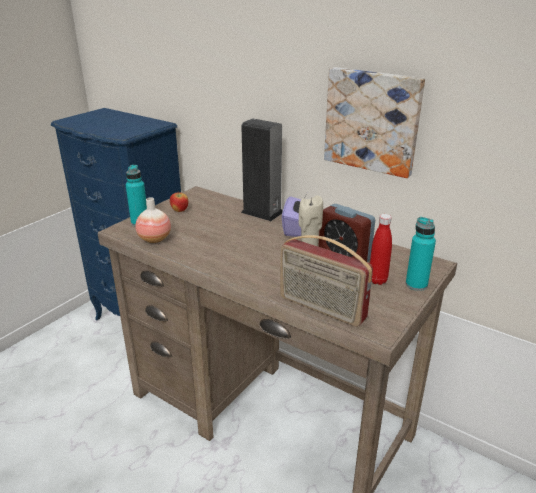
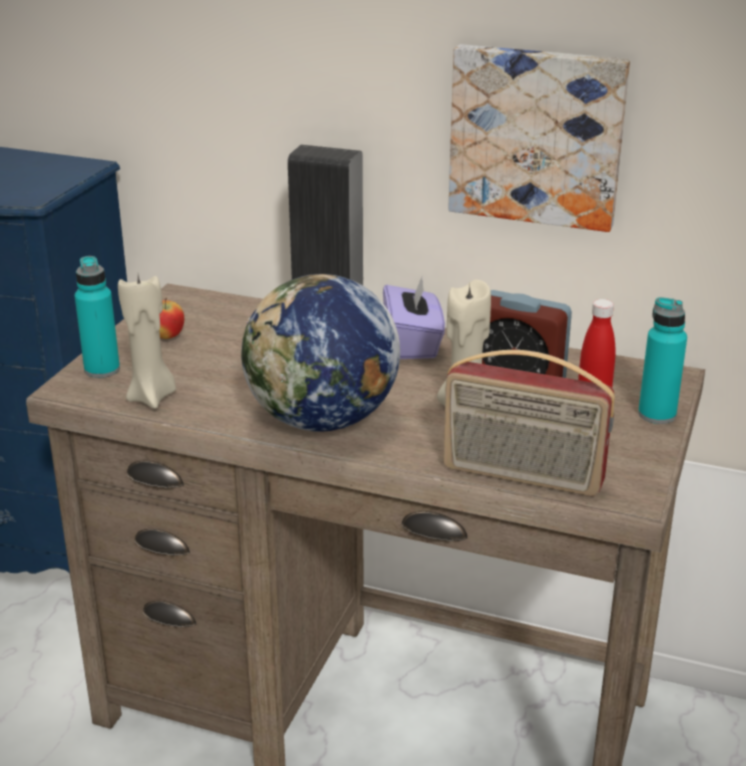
camera: 15 degrees left, 0 degrees up
(154, 239) = (152, 397): vase -> beige candle
(230, 262) = (322, 421): none -> globe

